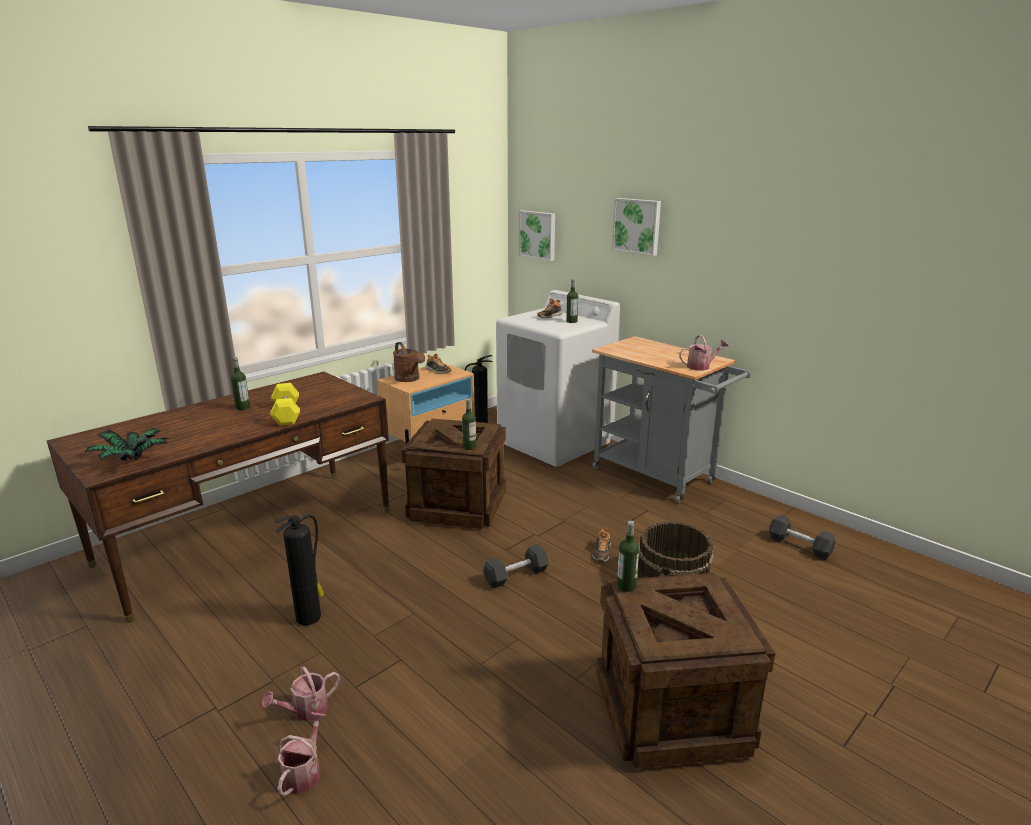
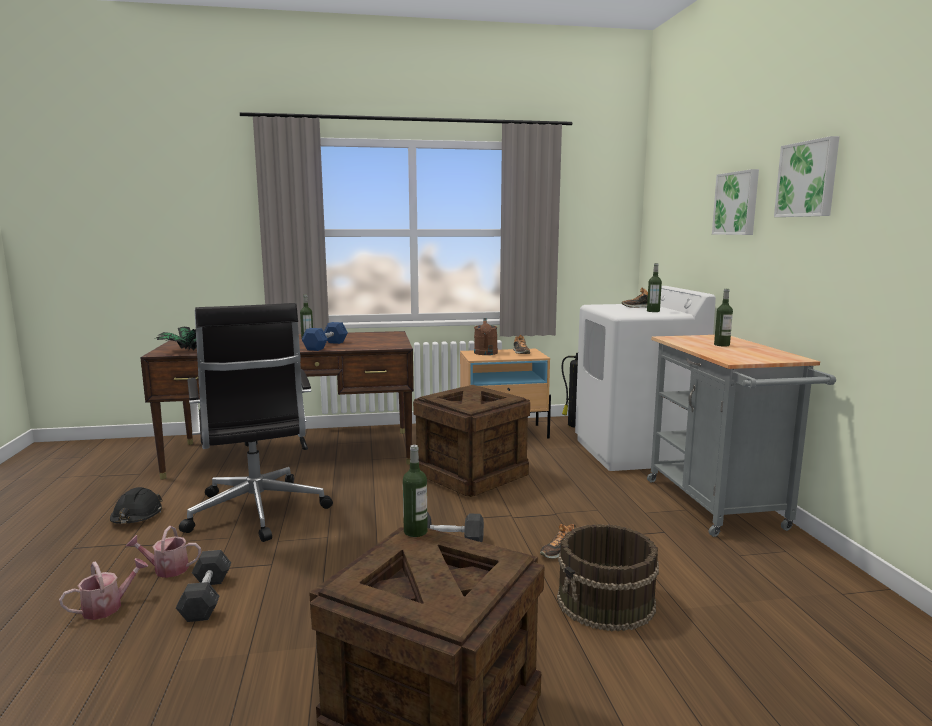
camera: 35 degrees right, 10 degrees down
(174, 675) = (137, 516): none -> black hard hat
(286, 414) = (325, 346): yellow dumbbell -> blue dumbbell
(310, 616) = (257, 513): fire extinguisher -> black office chair
(469, 447) = (468, 406): bottle -> bottle (721, 345)
(538, 235) = (660, 229): picture -> picture (808, 179)
(701, 366) = (756, 359): watering can -> none
(799, 546) = (842, 631): grey dumbbell -> grey dumbbell (206, 598)

